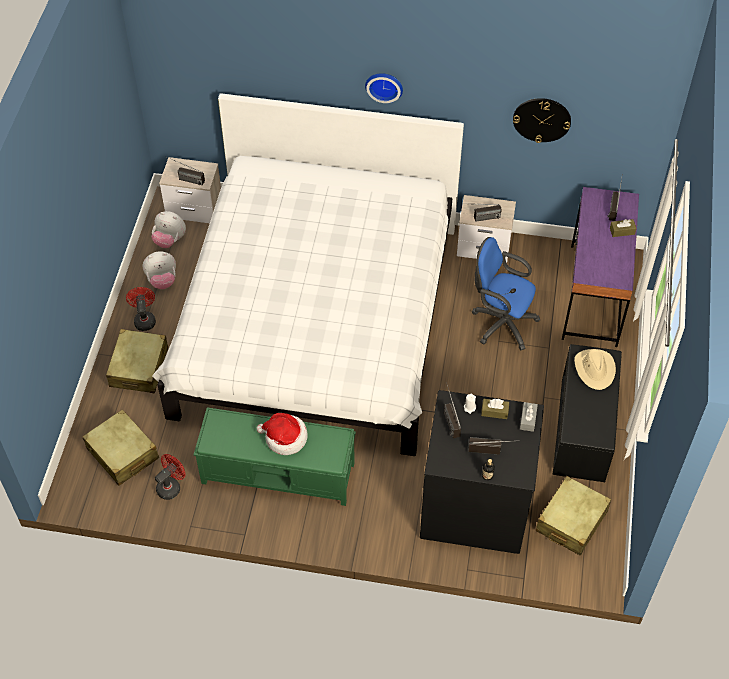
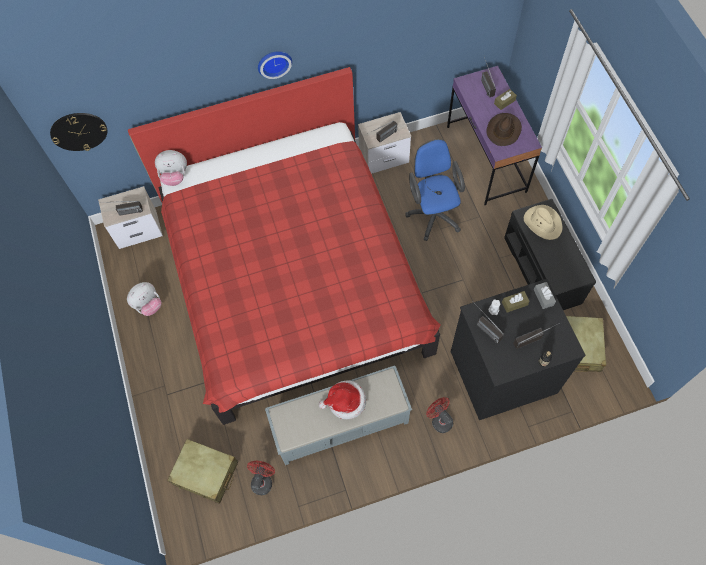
camera: 25 degrees left, 10 degrees up
(139, 367) = (174, 390): beige suitcase -> none
(144, 319) = (153, 346): red fan -> red fan (439, 420)
(170, 240) = (134, 267): plush toy -> plush toy (175, 176)
(279, 473) = (341, 423): green bench -> grey bench
(316, 321) = (293, 279): white bed -> red bed
(500, 323) = (433, 213): blue office chair -> blue office chair turned 75 degrees clockwise
(542, 119) = (413, 37): wall clock -> wall clock (78, 131)
(602, 257) = (503, 130): none -> brown hat

